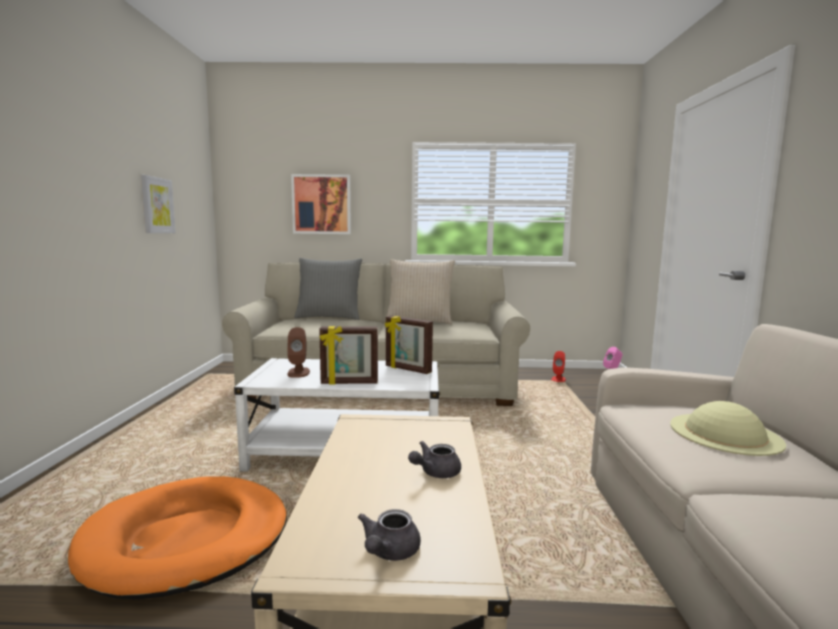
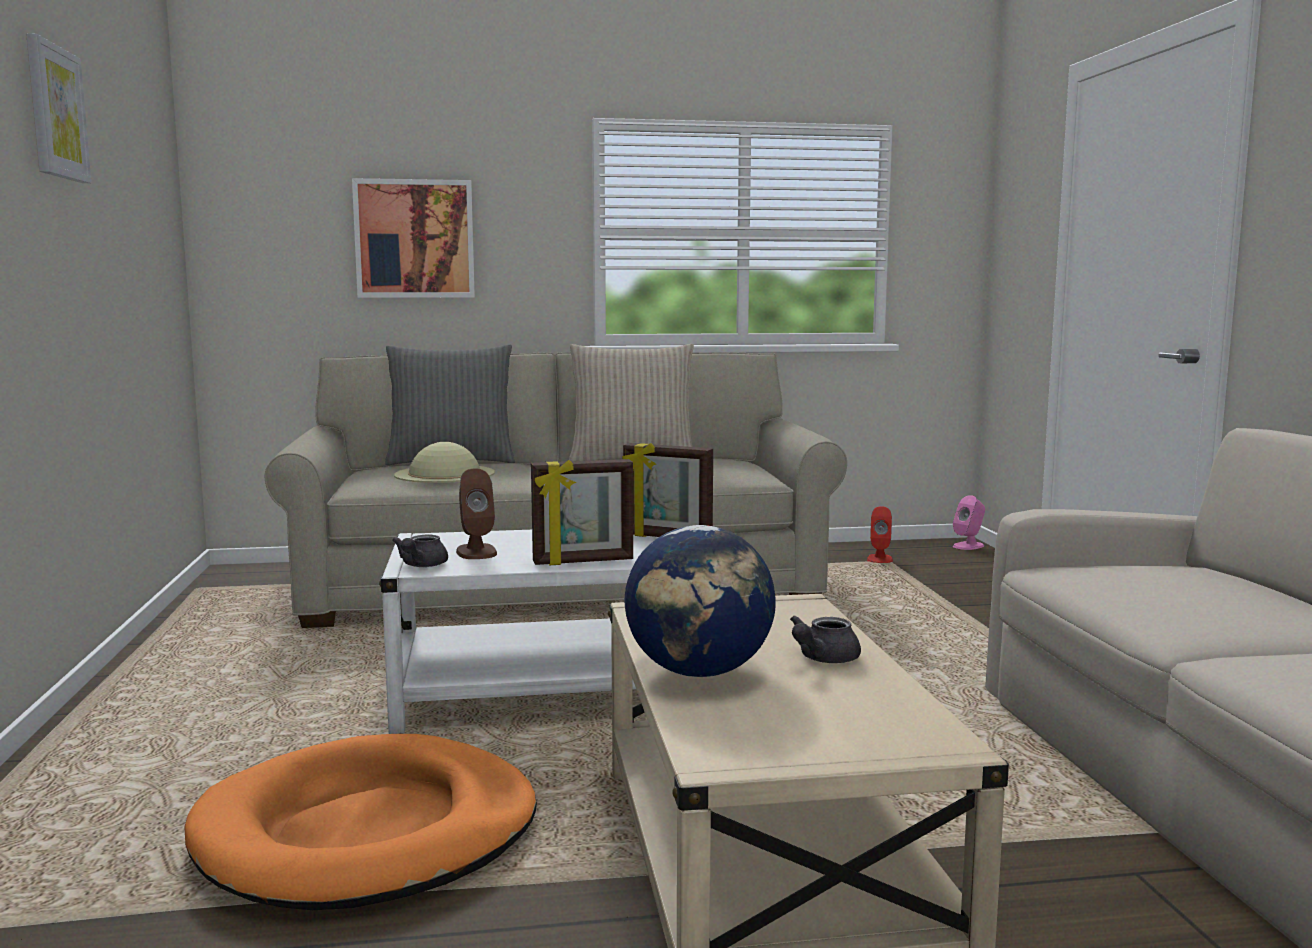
camera: 10 degrees left, 0 degrees up
(157, 205) = (115, 245): picture -> picture (55, 112)
(349, 477) = (700, 672): none -> globe
(389, 552) = (827, 738): grey teapot -> grey teapot (421, 565)
(725, 433) = (1200, 590): beige hat -> beige hat (445, 474)

